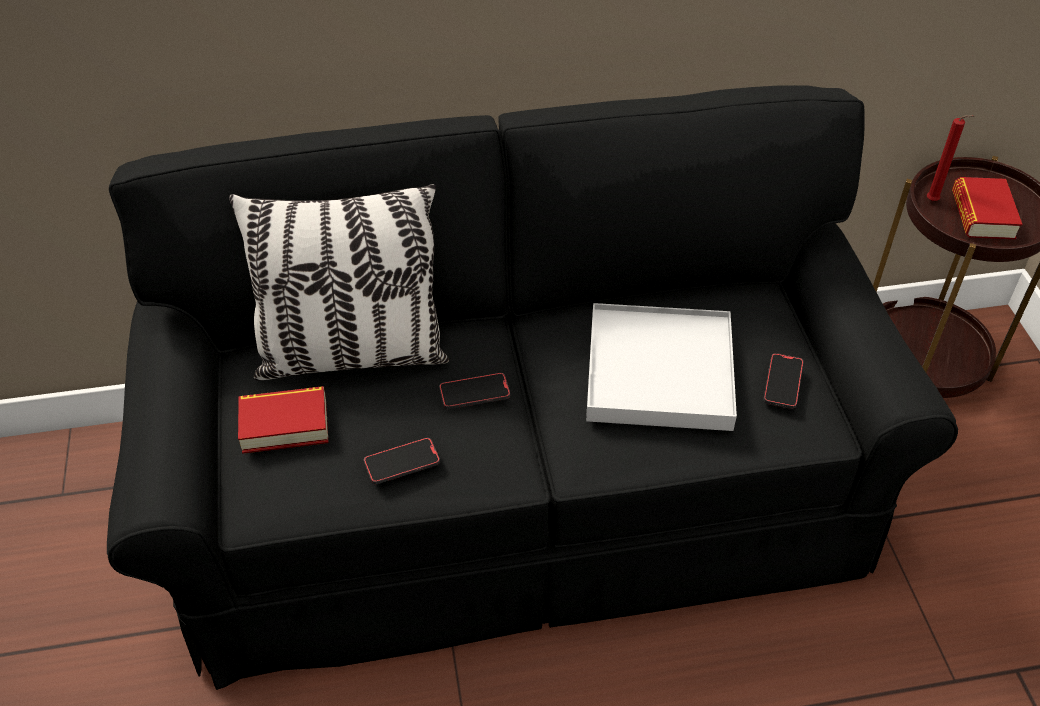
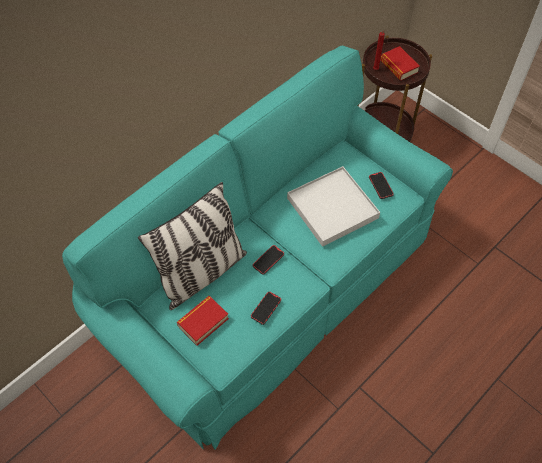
camera: 35 degrees left, 10 degrees up
(520, 496) = (270, 288): black sofa -> turquoise sofa

